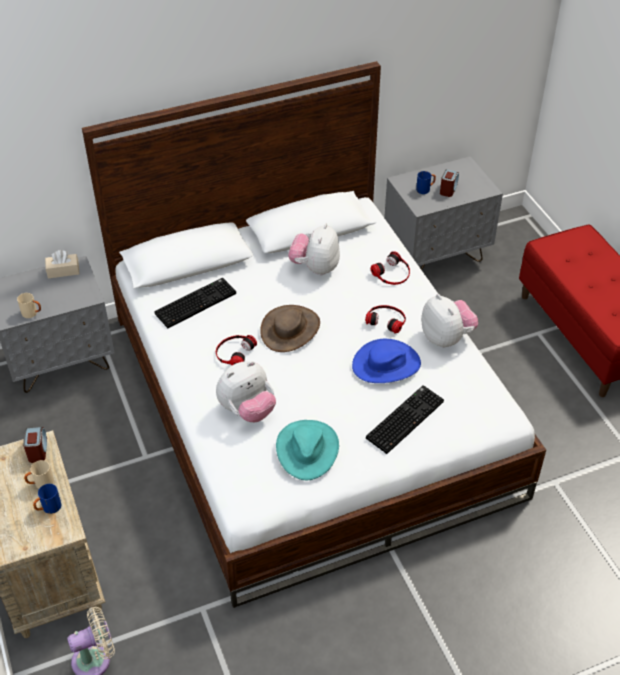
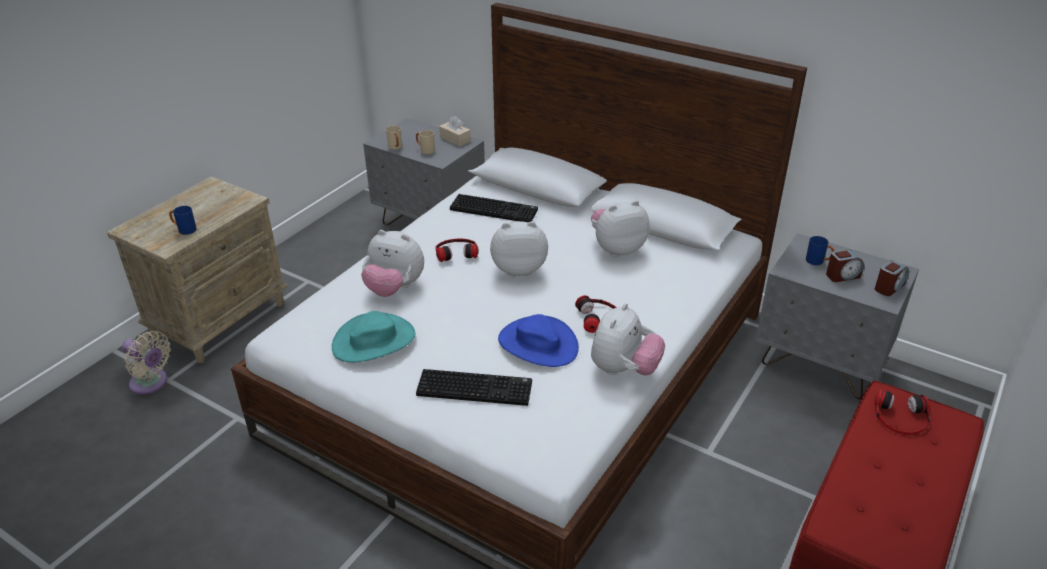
camera: 55 degrees right, 10 degrees down
(38, 450) = (241, 200): alarm clock -> alarm clock (889, 287)
(41, 484) = (207, 216): beige mug -> beige mug (425, 150)
(290, 329) = (518, 268): brown hat -> plush toy
(392, 273) = (670, 295): headphones -> headphones (901, 417)

